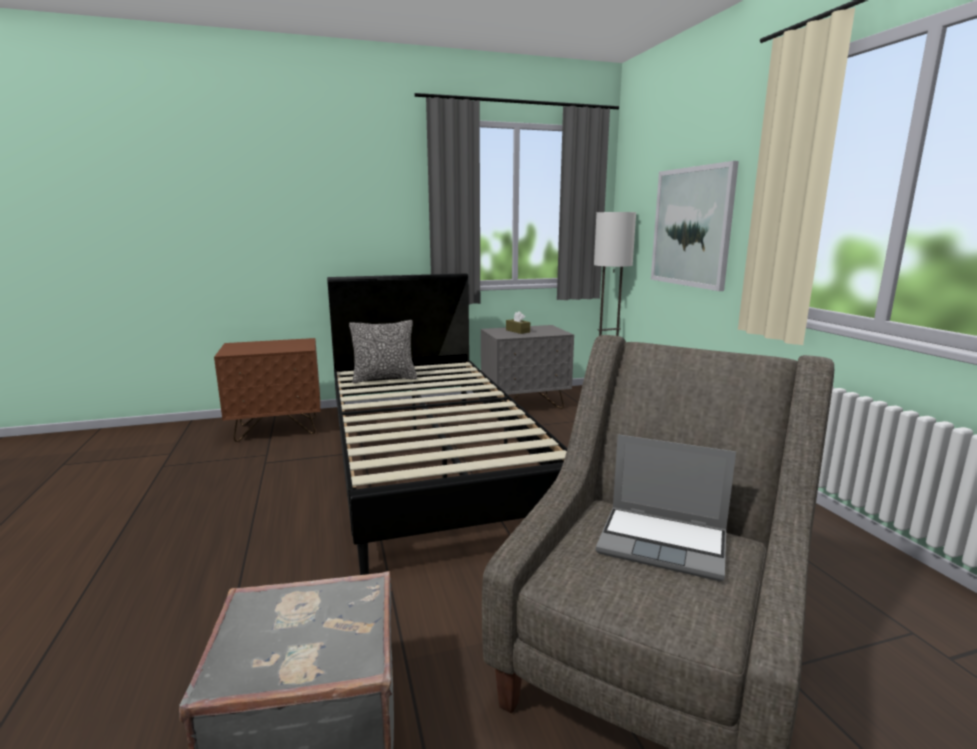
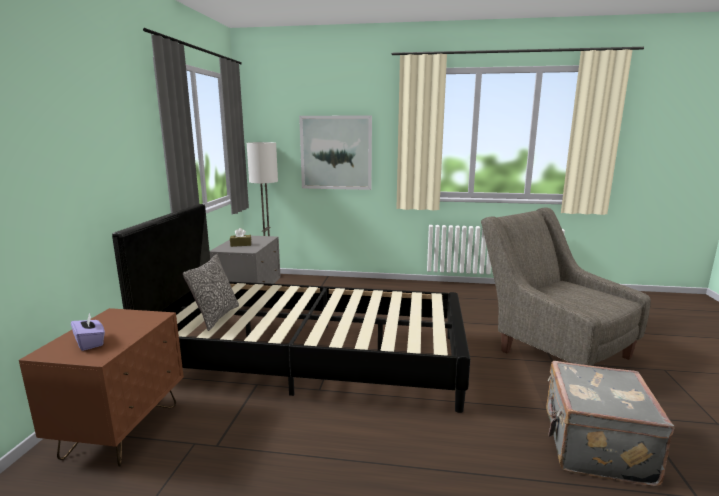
camera: 65 degrees left, 0 degrees up
(251, 347) = (90, 343): none -> purple tissue box
(664, 543) = (568, 291): laptop -> none

